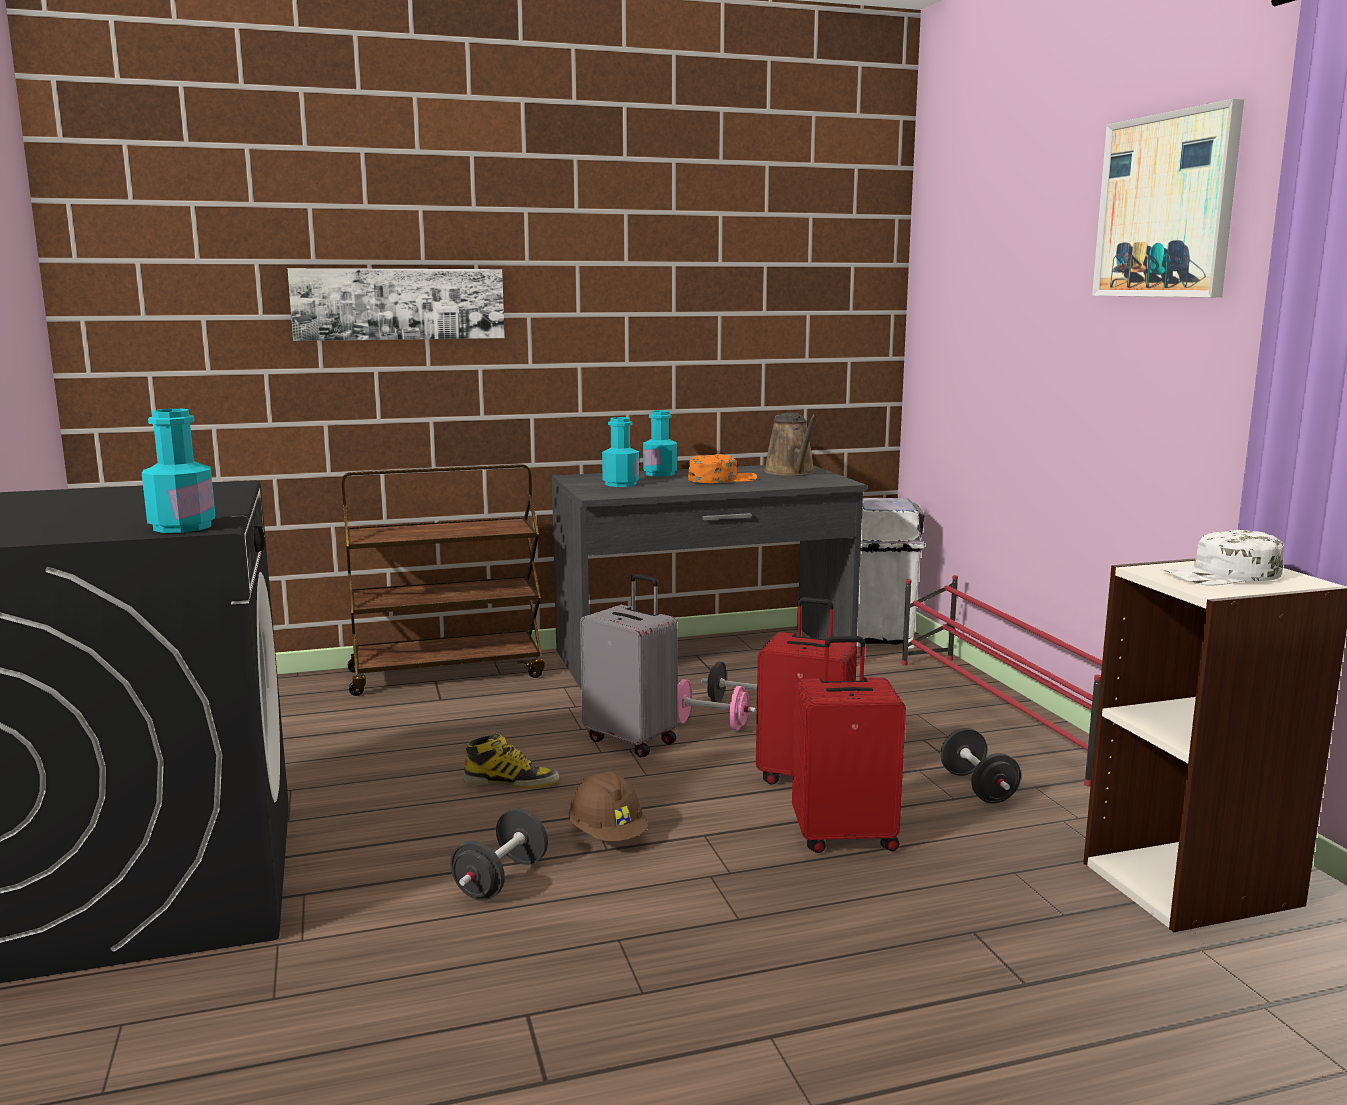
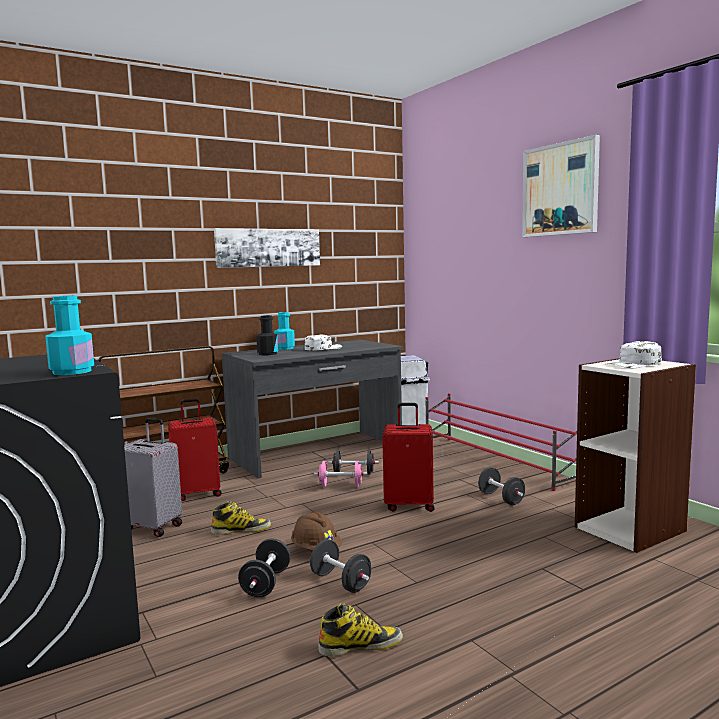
camera: 15 degrees left, 5 degrees down
(399, 304) = (127, 253): picture -> picture (268, 248)
(588, 1010) = (360, 645): none -> boot
(616, 897) = (340, 582): none -> black dumbbell
(620, 484) = (267, 354): turquoise bottle -> black bottle
(632, 740) = (301, 499): grey suitcase -> grey suitcase (152, 527)
(721, 479) = (322, 348): orange cap -> white cap
(791, 472) = (357, 343): brown watering can -> none
(844, 836) = (448, 532): red suitcase -> red suitcase (197, 494)

